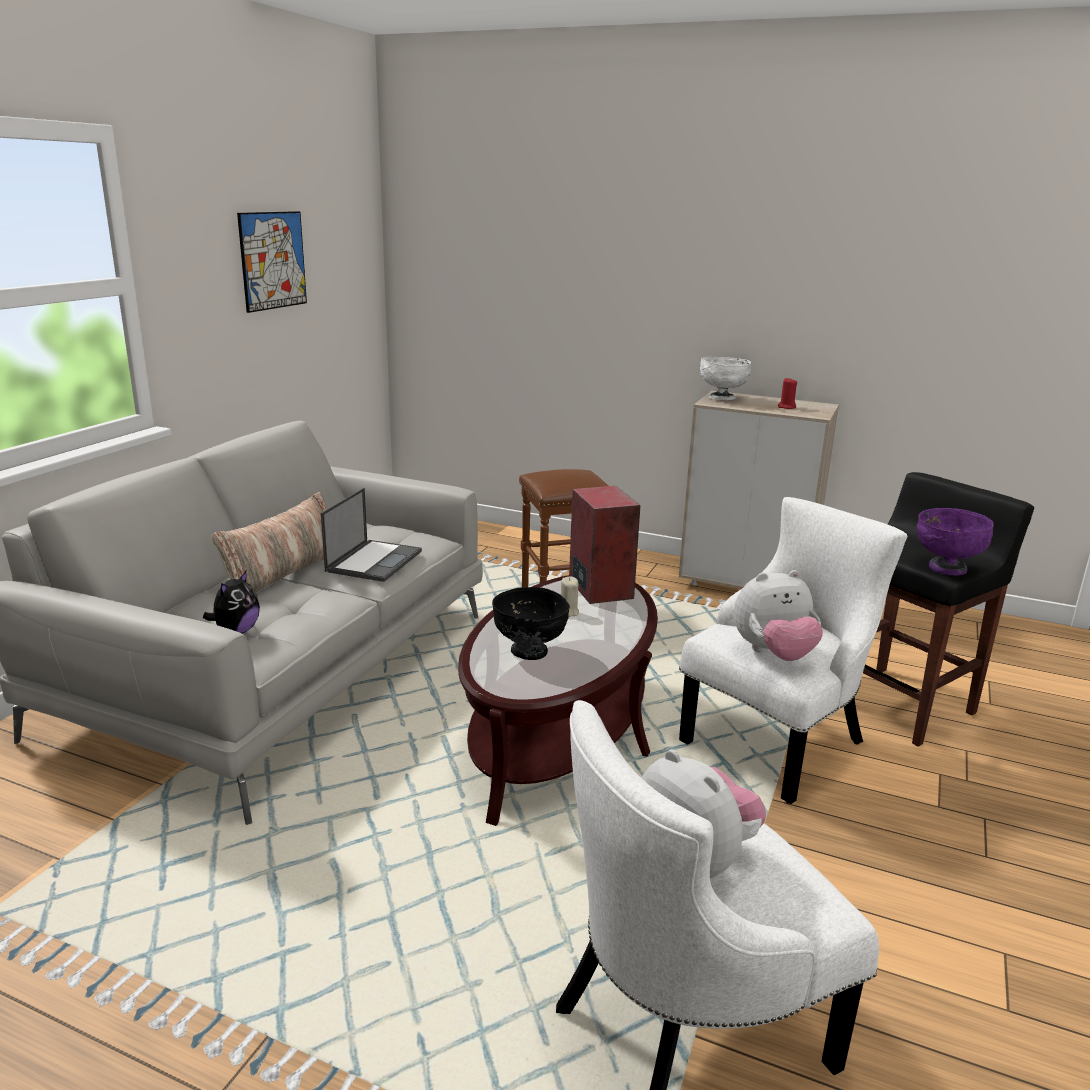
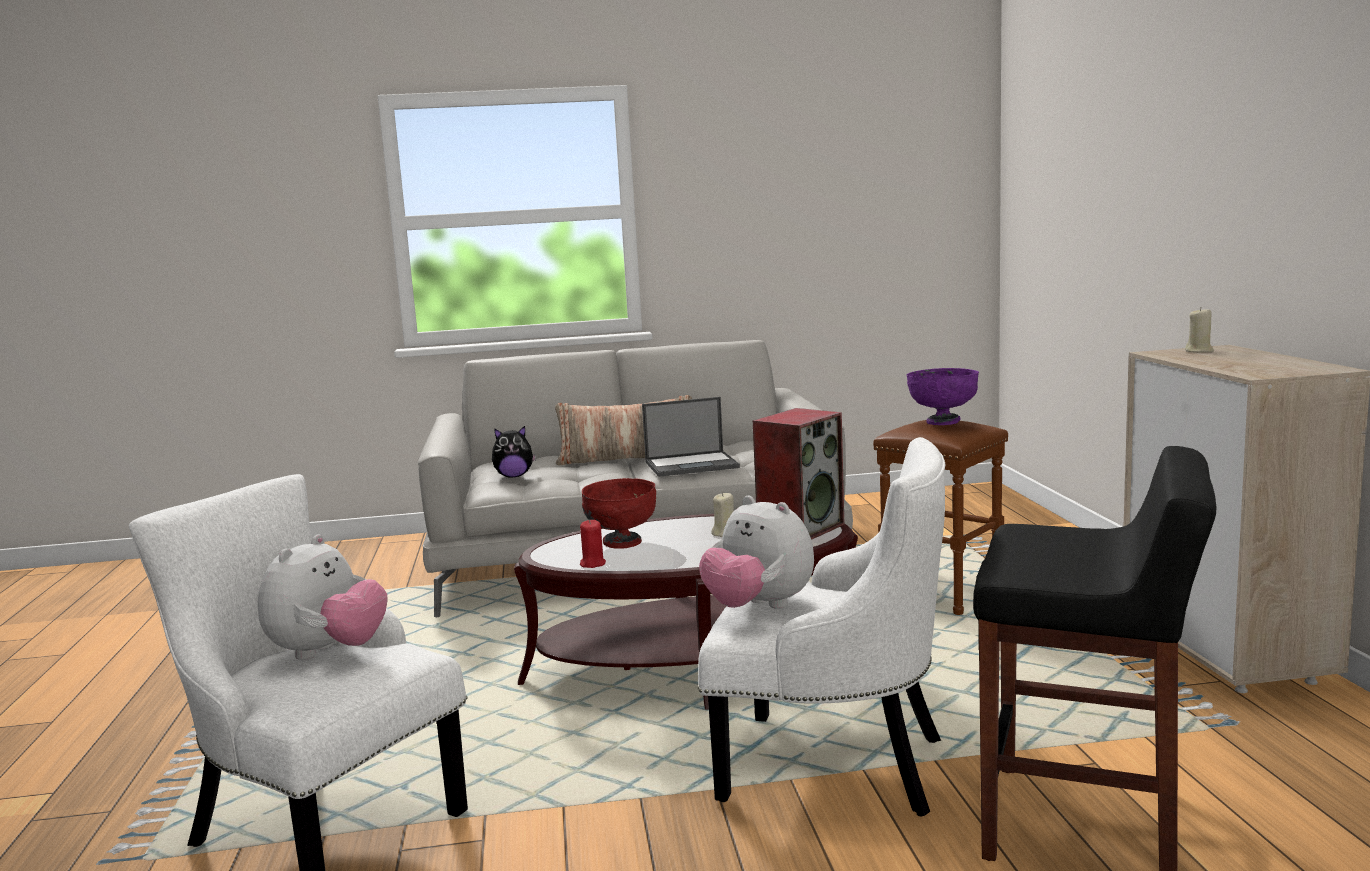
camera: 60 degrees right, 10 degrees down
(273, 260) = (809, 192): picture -> none
(529, 652) = (621, 543): black bowl -> red bowl
(722, 398) = (1199, 351): white bowl -> beige candle
(786, 407) = (1252, 364): red candle -> red candle (592, 564)
(946, 568) = (1020, 569): purple bowl -> purple bowl (943, 422)

